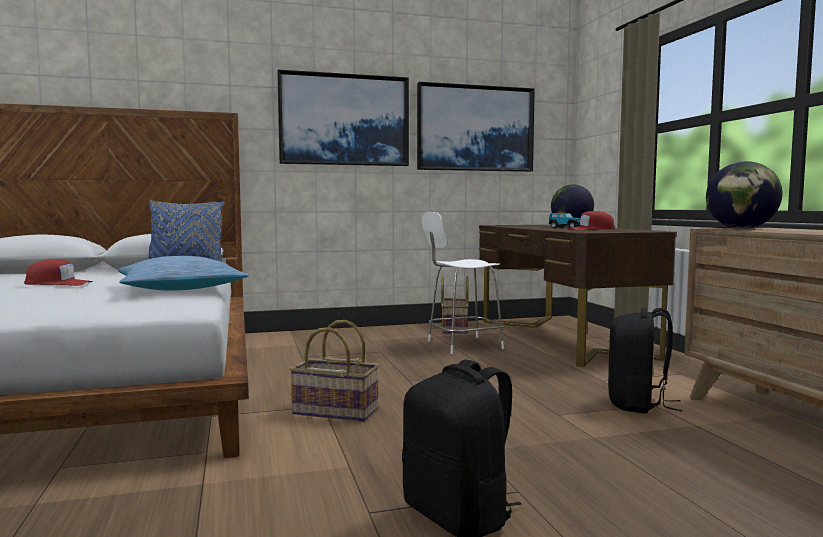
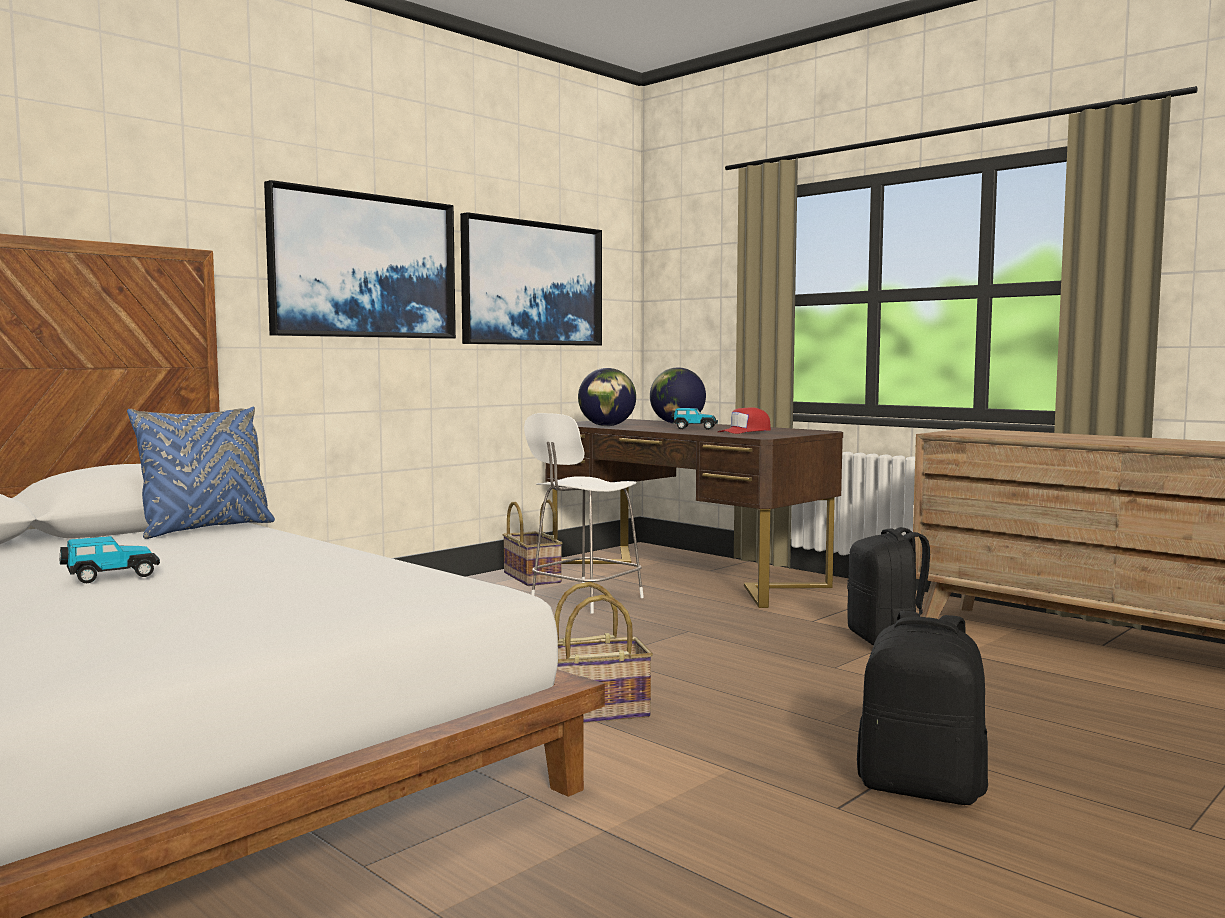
camera: 30 degrees left, 0 degrees up
(58, 284) = (111, 576): red cap -> toy car
(180, 289) = (348, 563): pillow -> none
(741, 229) = (967, 433): globe -> globe (607, 426)

